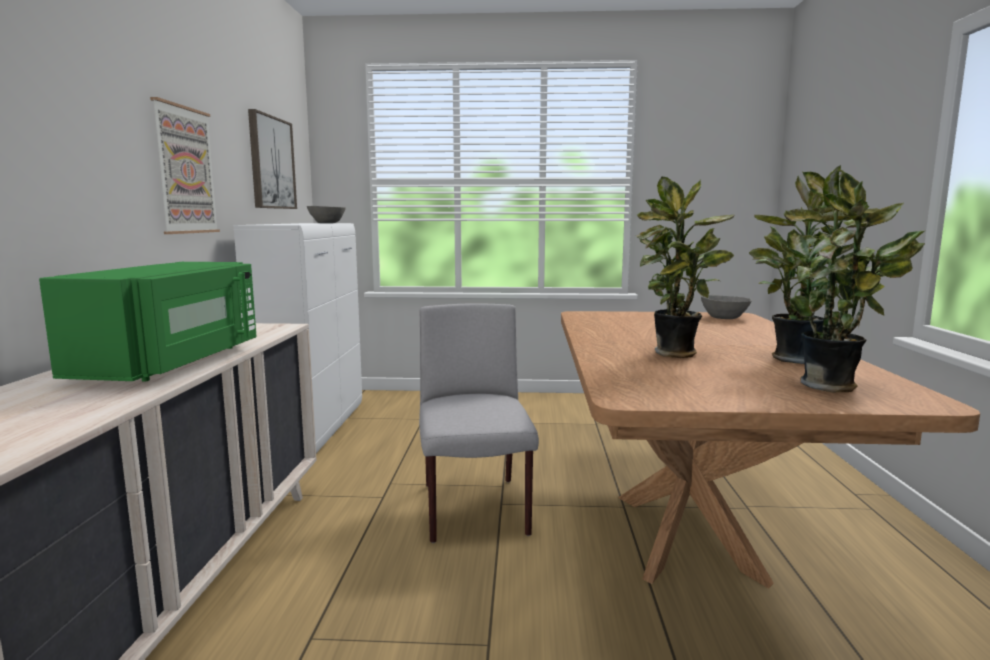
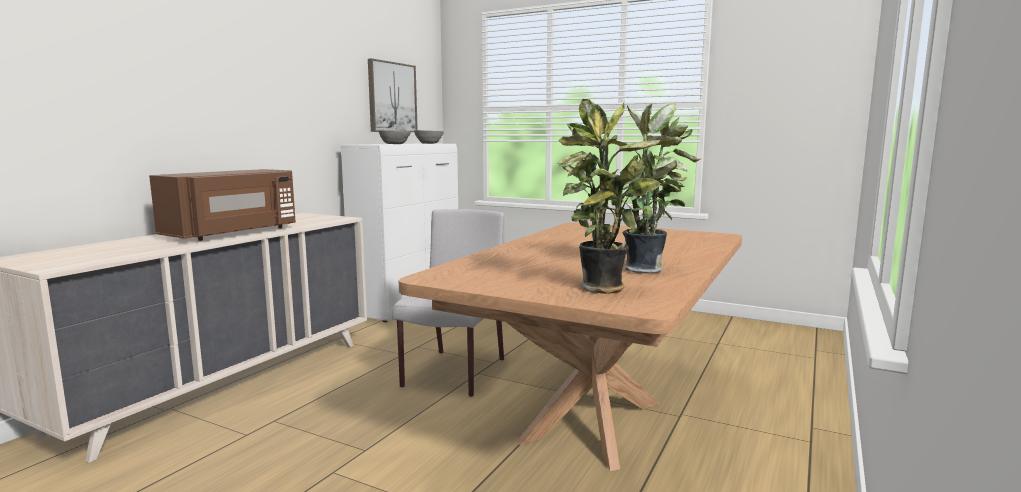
camera: 25 degrees right, 0 degrees up
(174, 363) = (234, 233): green microwave -> brown microwave
(185, 170) = (298, 107): picture -> none
(676, 354) = (555, 257): potted plant -> none
(724, 318) = (697, 237): grey bowl -> grey bowl (394, 144)

